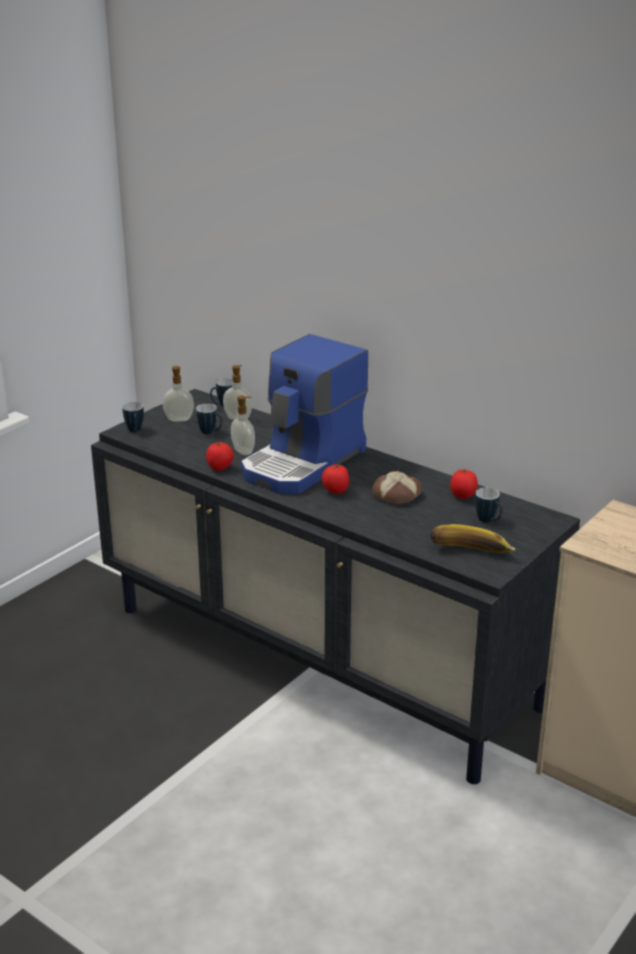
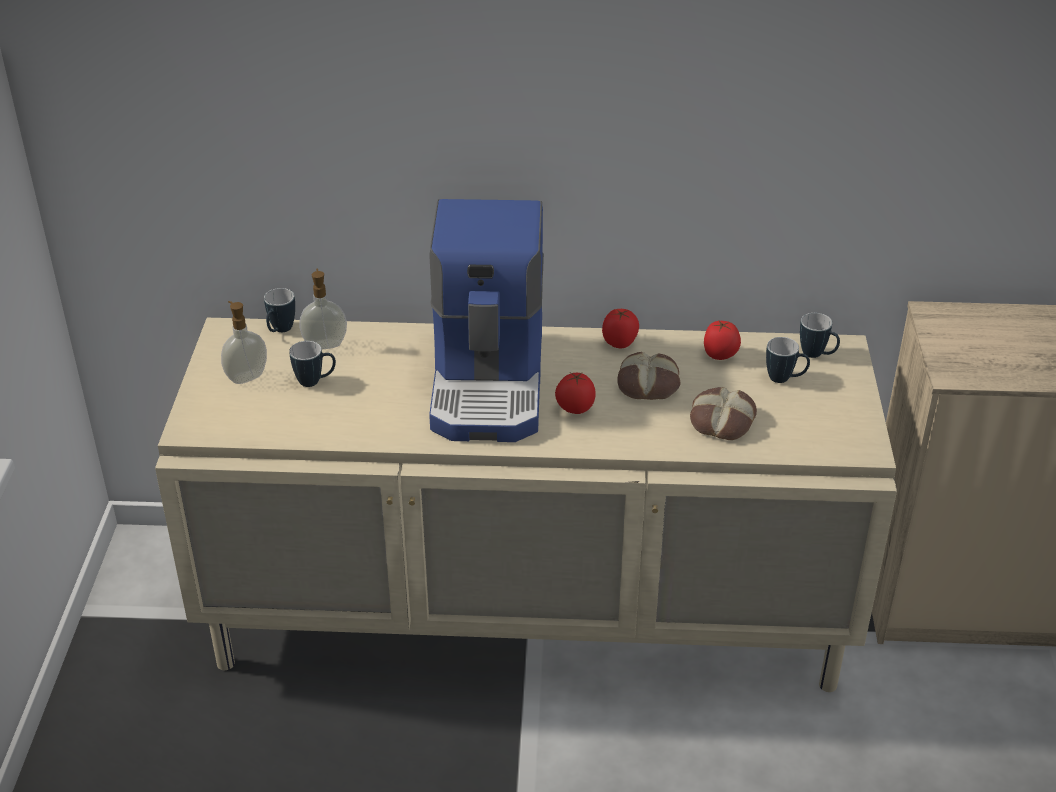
camera: 35 degrees left, 10 degrees up
(135, 431) = (208, 421): mug -> mug (817, 355)
(220, 468) = (394, 434): tomato -> tomato (620, 343)
(244, 451) = (394, 394): soap dispenser -> none
(319, 659) = (529, 617): black cabinet -> beige cabinet
(417, 526) = (721, 420): none -> bread
(470, 554) = (816, 434): banana -> none

